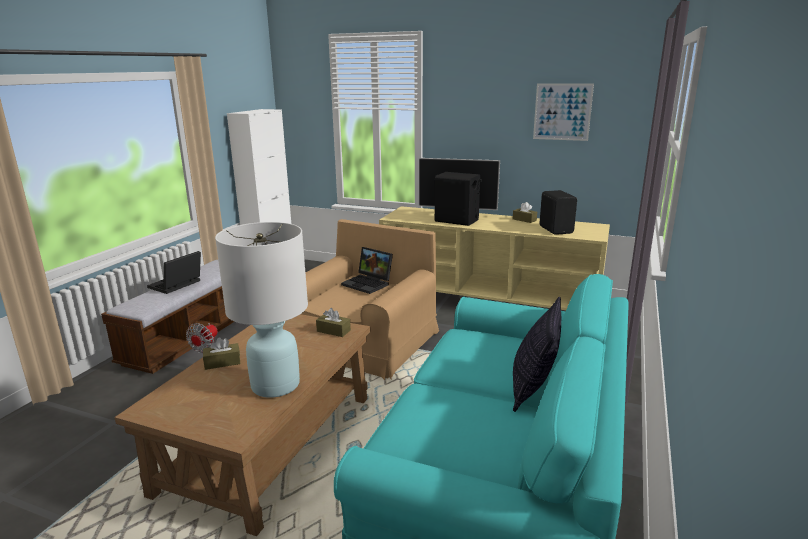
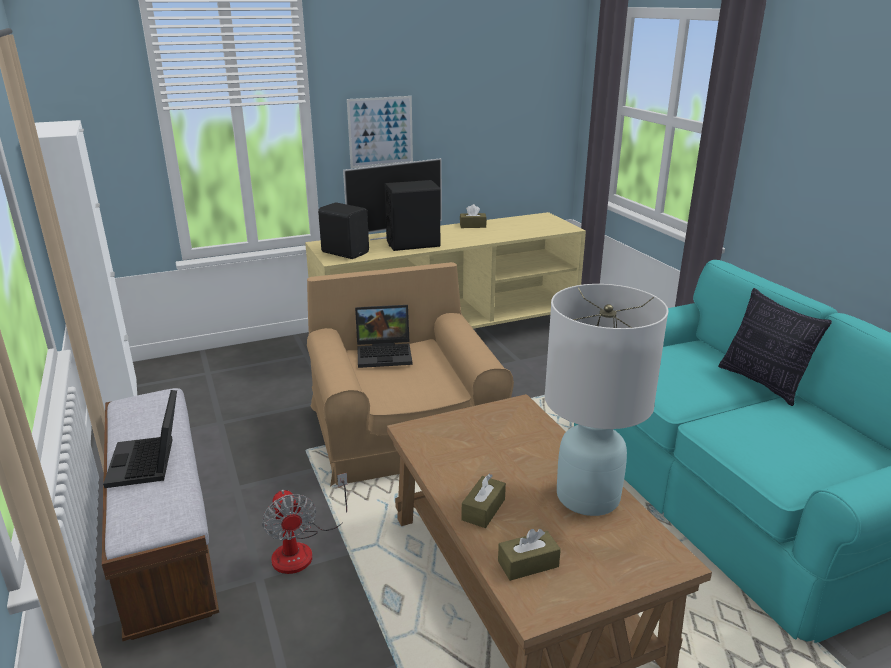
camera: 45 degrees left, 5 degrees up
(333, 331) = (507, 415): brown tissue box -> brown tissue box (528, 564)
(556, 229) = (523, 229): black speaker -> black speaker (345, 252)
(562, 112) = (484, 91): picture -> picture (380, 132)

